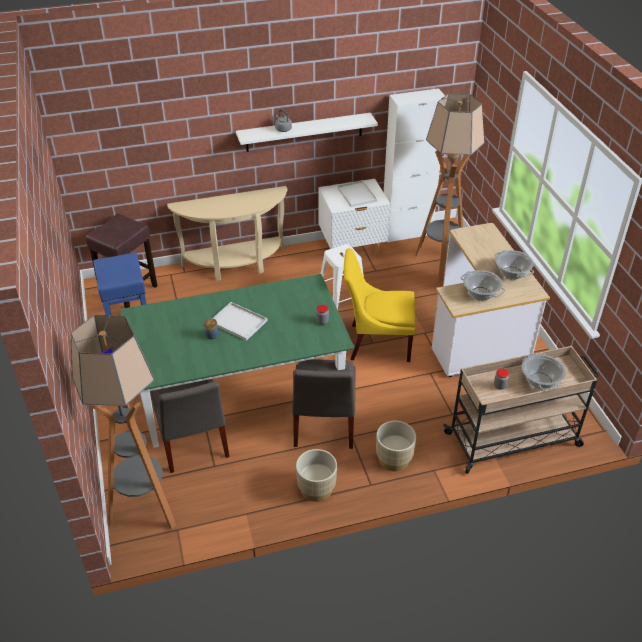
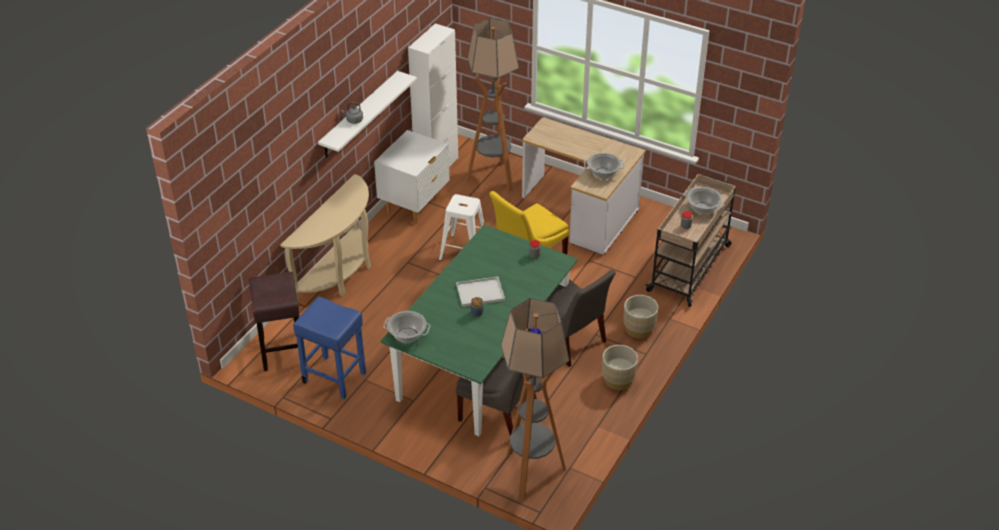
camera: 45 degrees left, 0 degrees up
(357, 195) = (414, 150): white tray -> none
(512, 273) = (603, 147): cooking pot -> cooking pot (407, 335)

